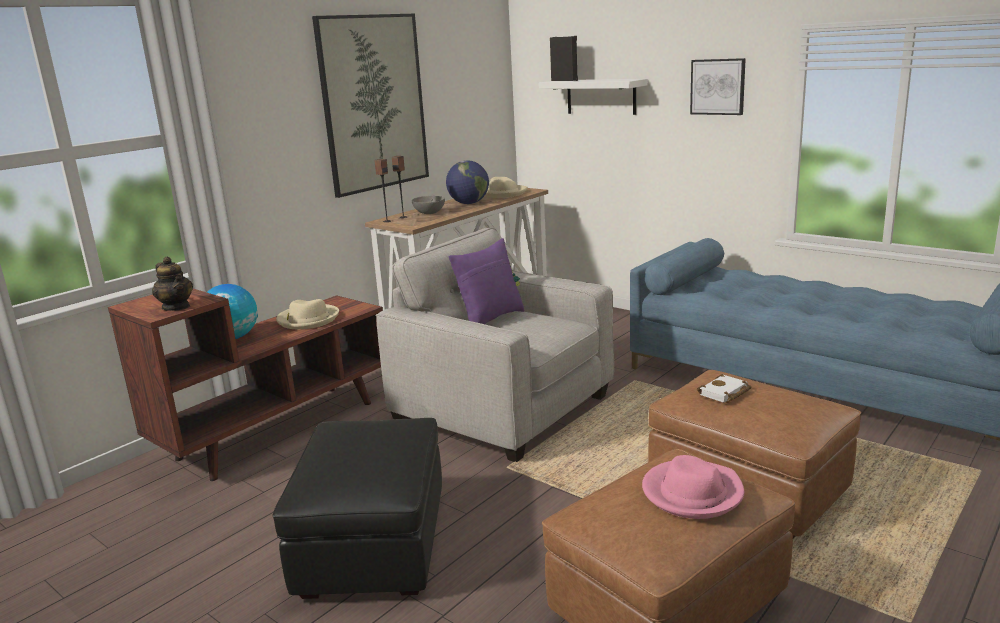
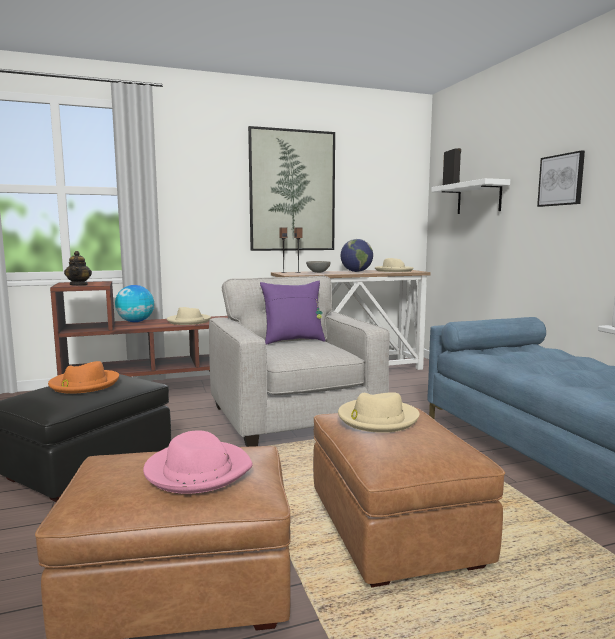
camera: 30 degrees right, 10 degrees down
(365, 448) = (84, 384): none -> orange hat
(724, 393) = (377, 419): white book -> beige hat

